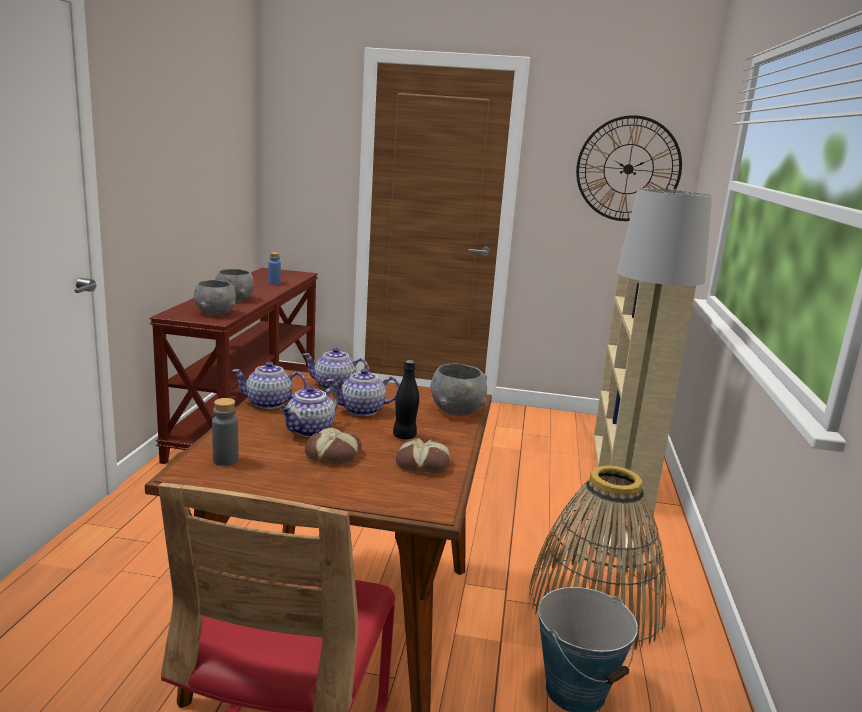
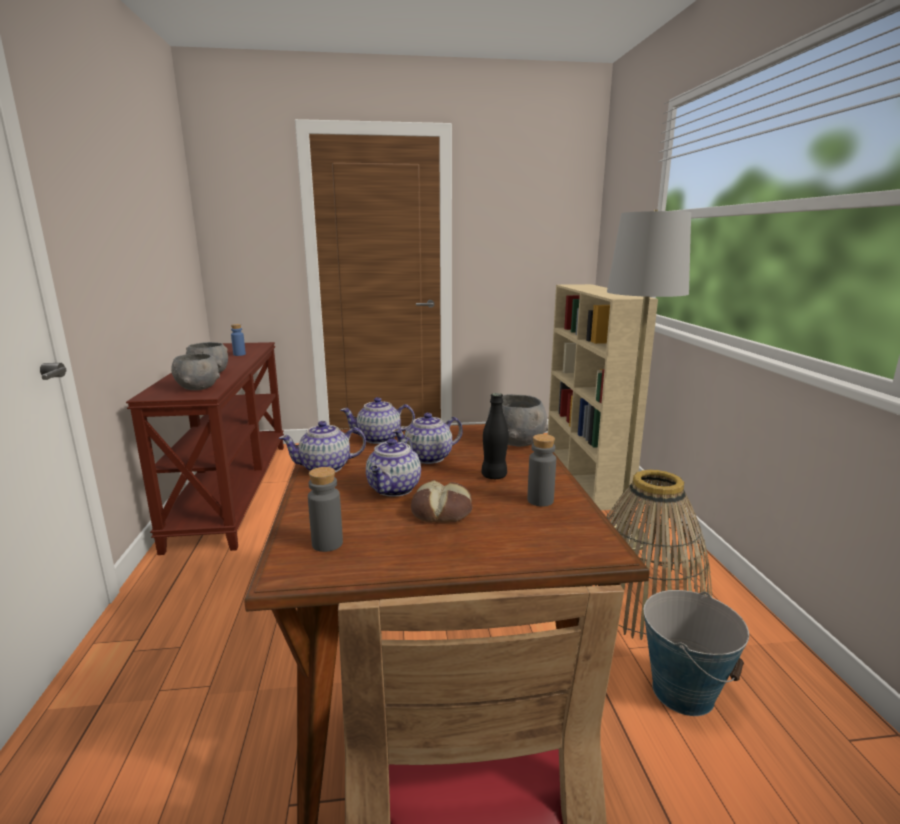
camera: 15 degrees left, 0 degrees up
(423, 463) = (540, 500): bread -> grey bottle
(628, 169) = (544, 219): wall clock -> none

